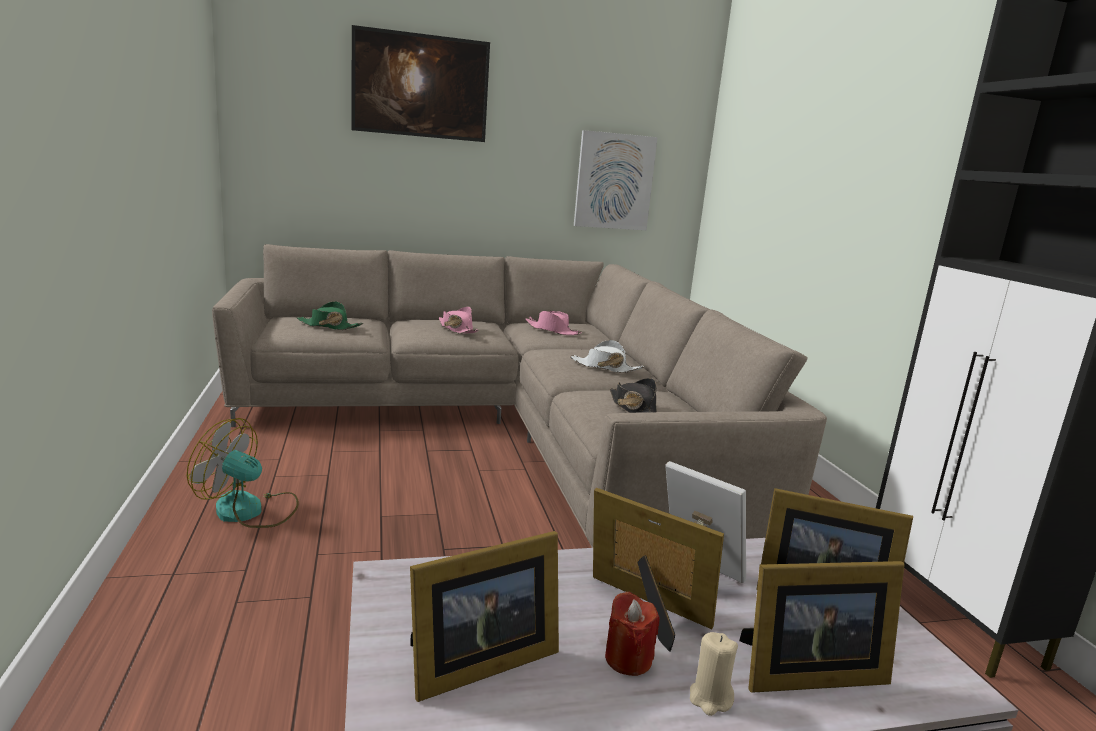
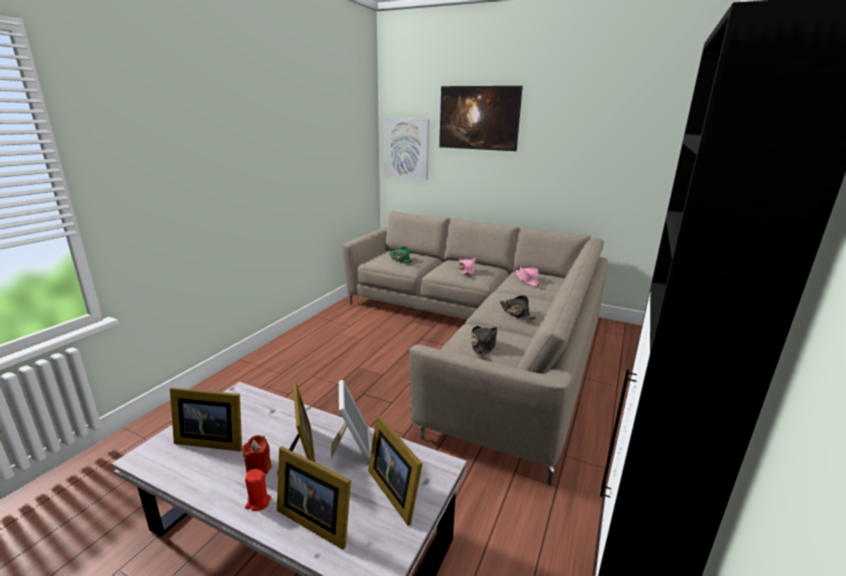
camera: 40 degrees right, 5 degrees up
(250, 511) = (311, 347): fan -> none
(605, 367) = (516, 313): white hat -> black hat
(614, 181) = (611, 176): picture -> picture (407, 149)
(710, 698) = (258, 502): beige candle -> red candle

